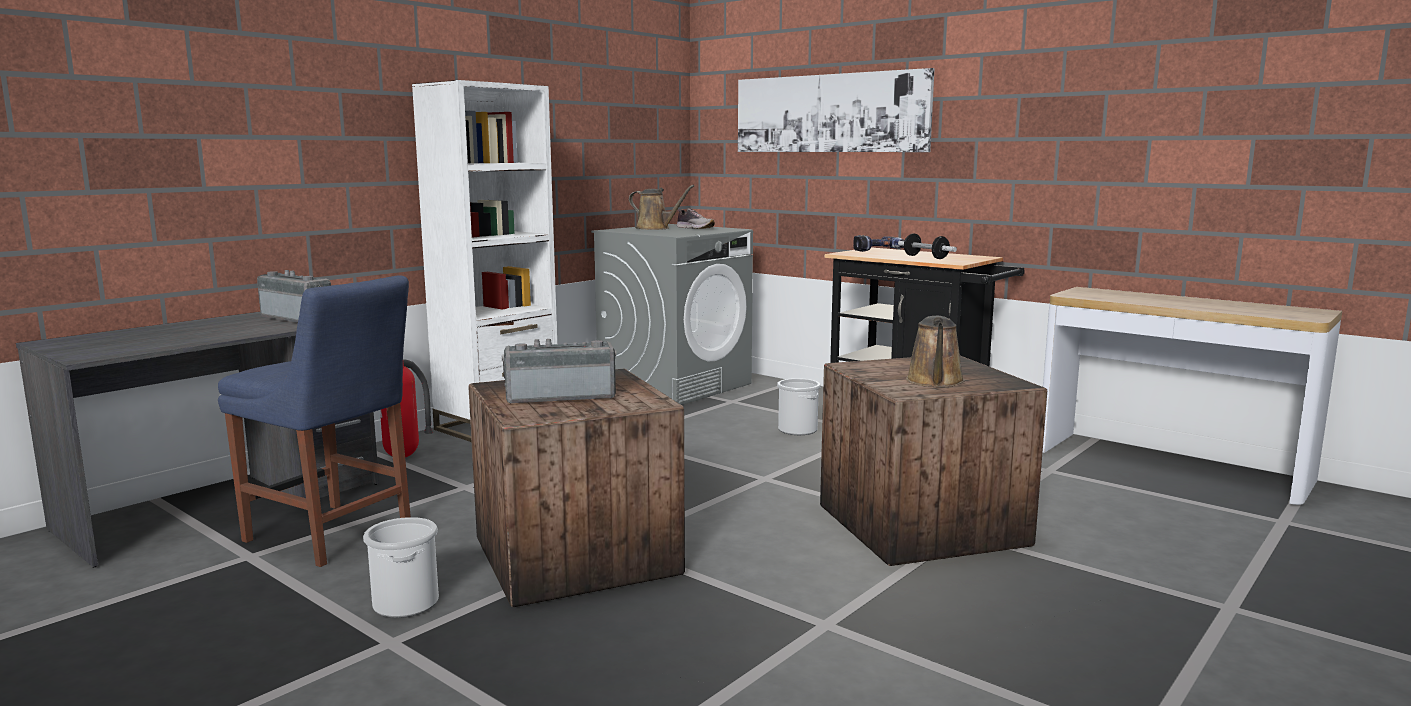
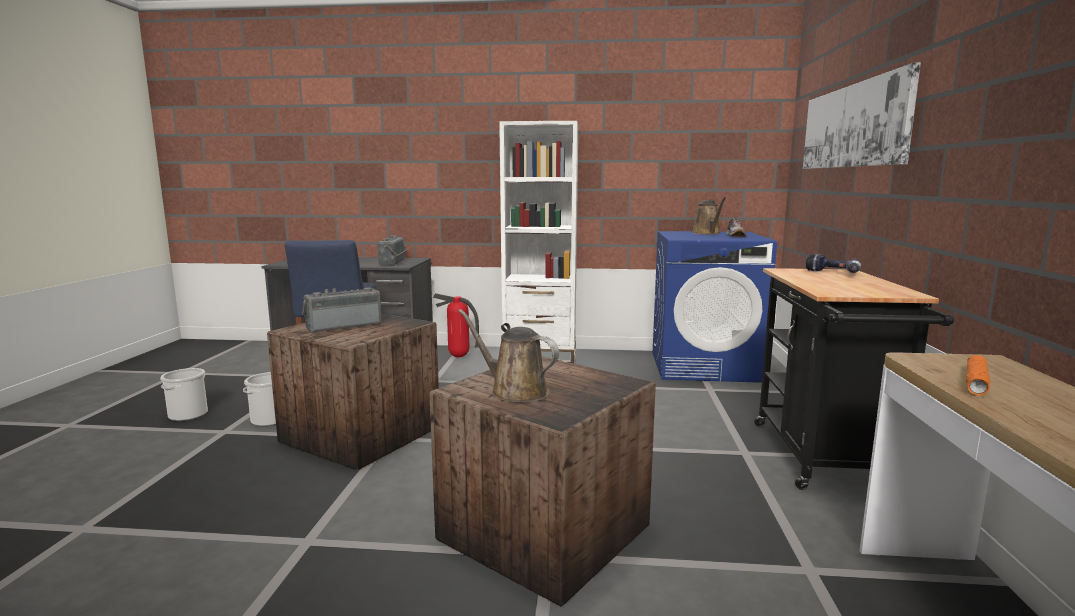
camera: 55 degrees right, 0 degrees up
(560, 396) = (343, 326): radio -> radio turned 75 degrees counterclockwise
(675, 386) = (705, 366): grey washing machine -> blue washing machine
(798, 430) = (690, 426): bucket -> bucket (188, 415)
(925, 257) = (836, 284): dumbbell -> none
(935, 382) = (514, 391): brown watering can -> brown watering can turned 60 degrees clockwise
(1125, 298) = (976, 382): none -> orange flashlight

